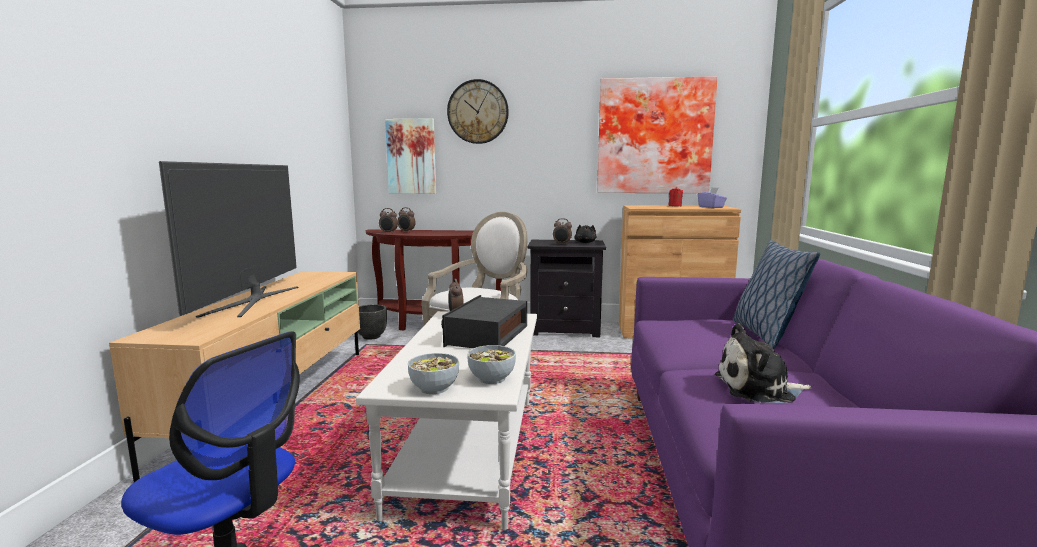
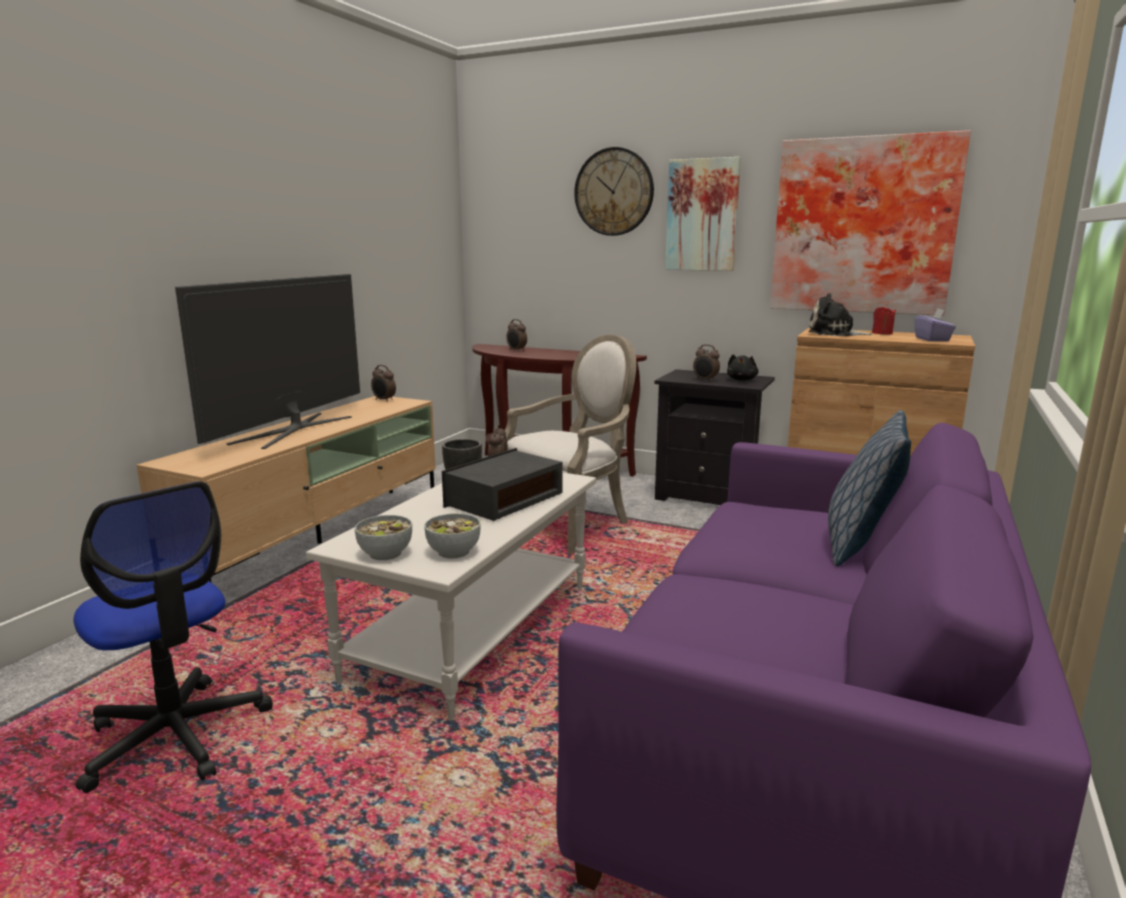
camera: 20 degrees right, 5 degrees up
(388, 233) = (493, 351): alarm clock -> alarm clock (384, 400)
(411, 156) = (531, 252): picture -> picture (702, 215)
(759, 389) = (735, 614): plush toy -> plush toy (834, 333)

